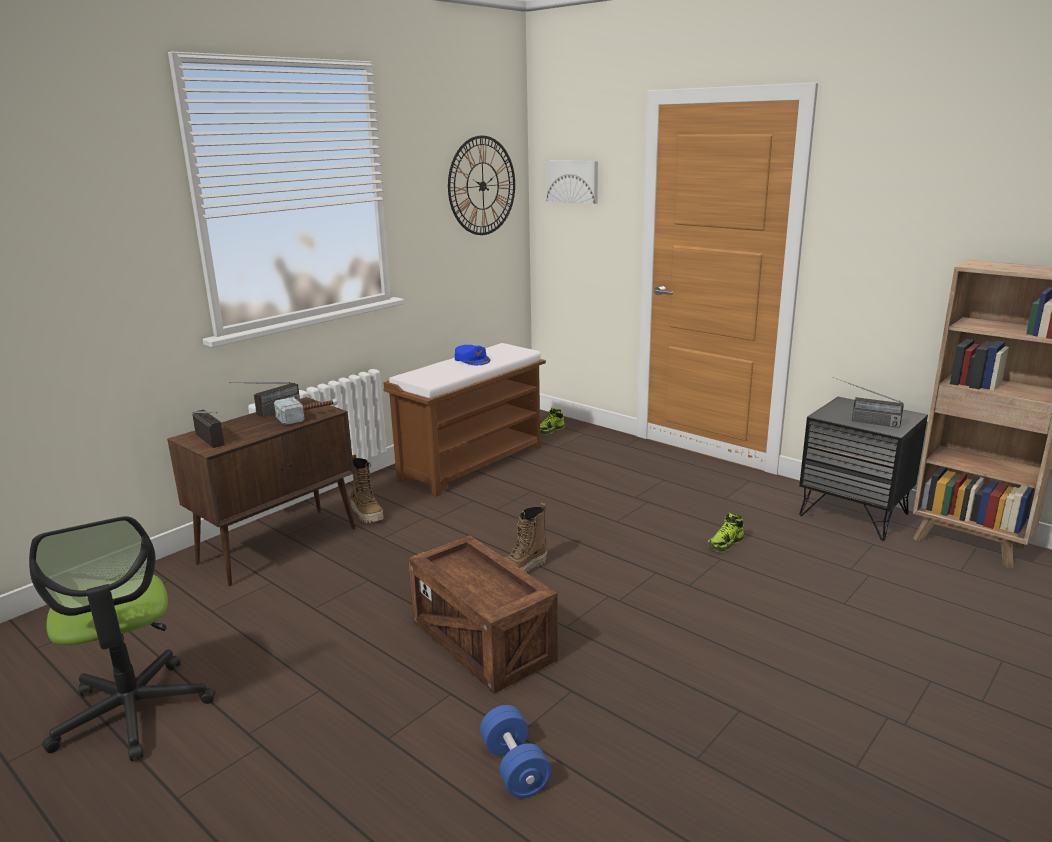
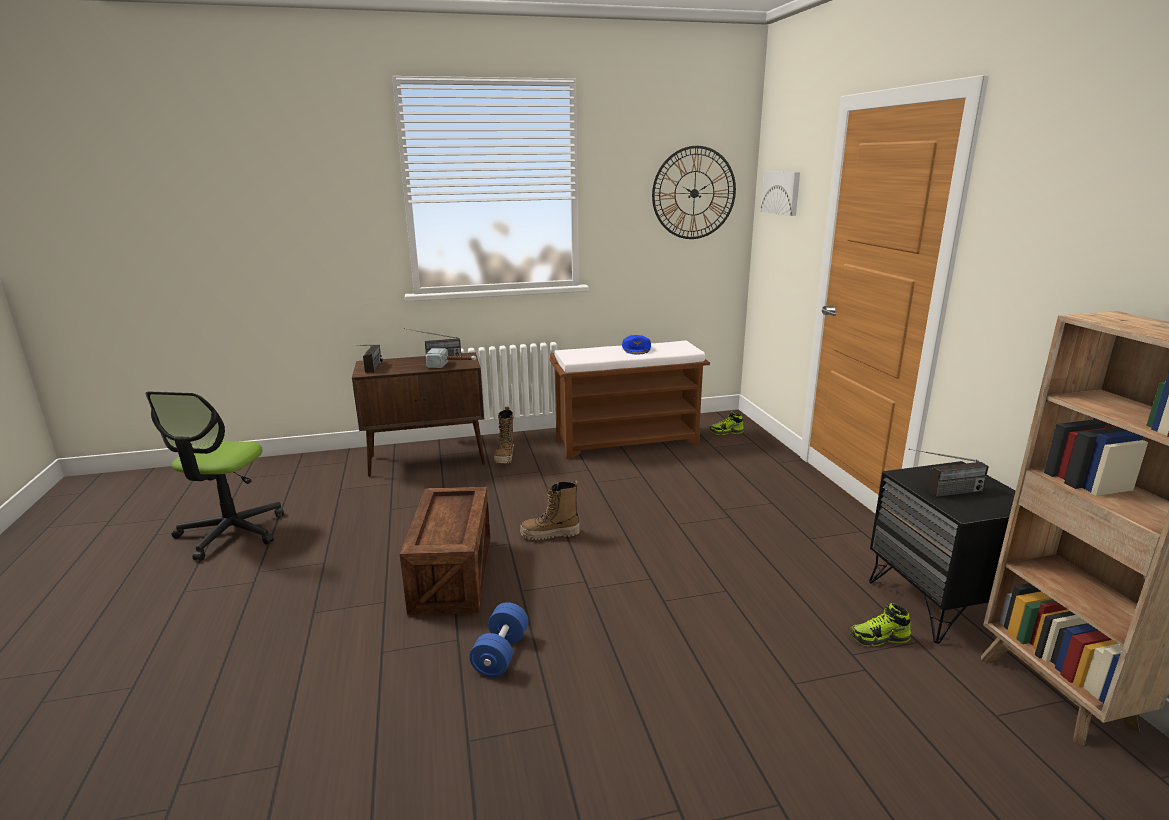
camera: 35 degrees right, 0 degrees up
(515, 767) = (349, 673): blue dumbbell -> blue dumbbell (501, 653)
(725, 544) = (750, 579): shoe -> shoe (879, 638)
(862, 421) = (942, 493): radio -> radio turned 75 degrees counterclockwise

